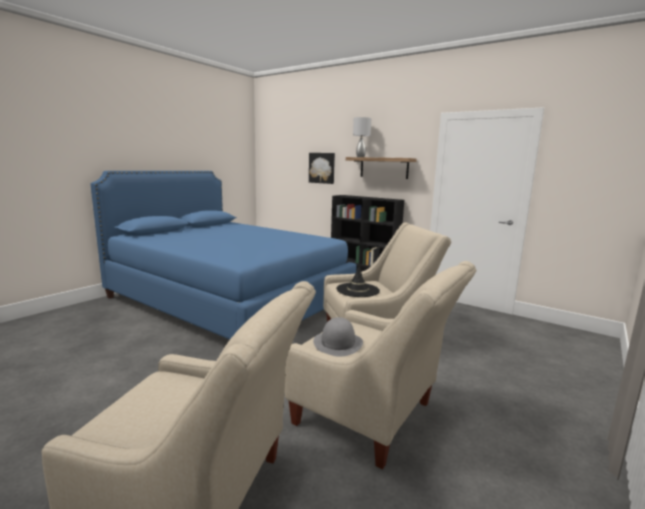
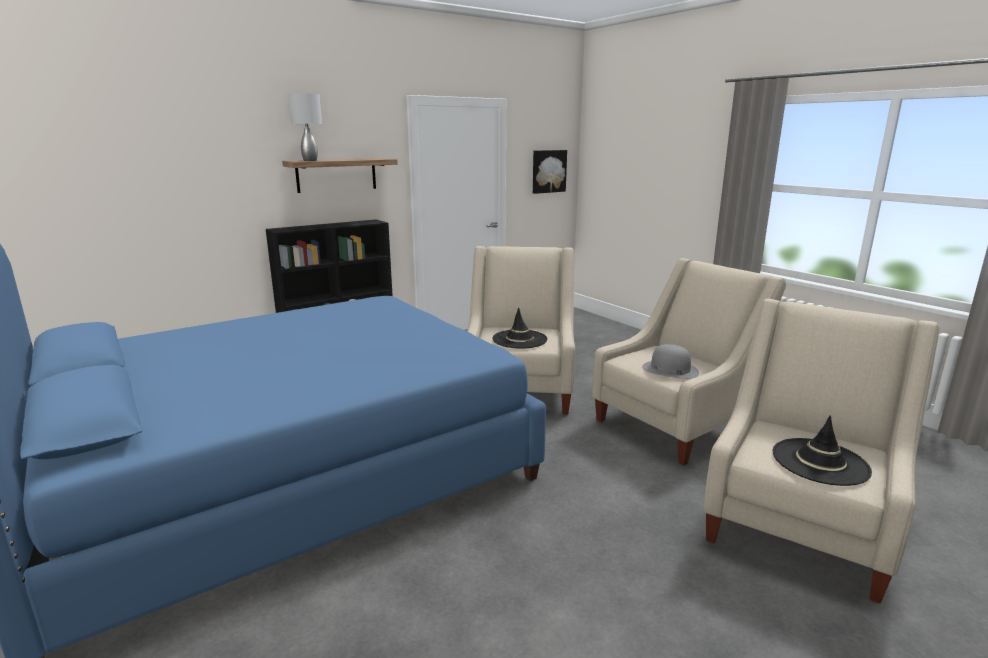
camera: 70 degrees left, 5 degrees up
(148, 410) = (820, 462): none -> black hat
(322, 168) = (208, 184): picture -> picture (548, 171)

